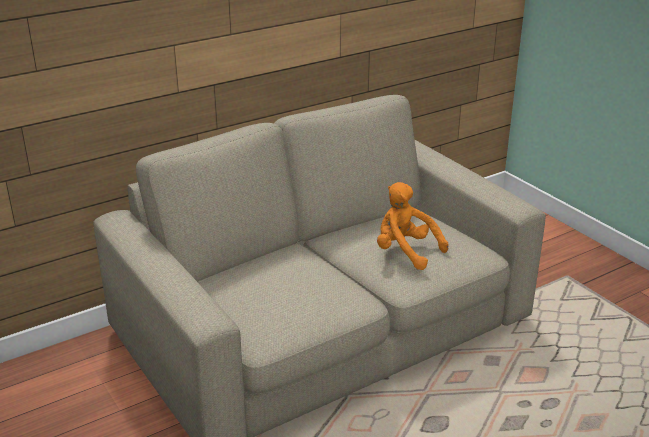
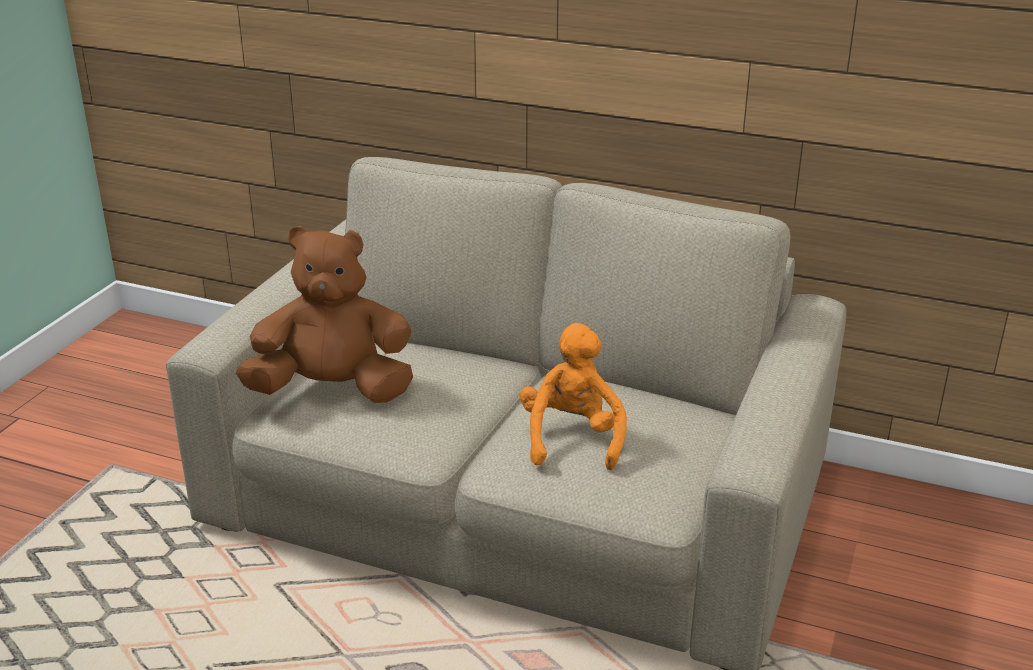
camera: 55 degrees right, 0 degrees up
(267, 307) = (333, 390): none -> brown plush toy

